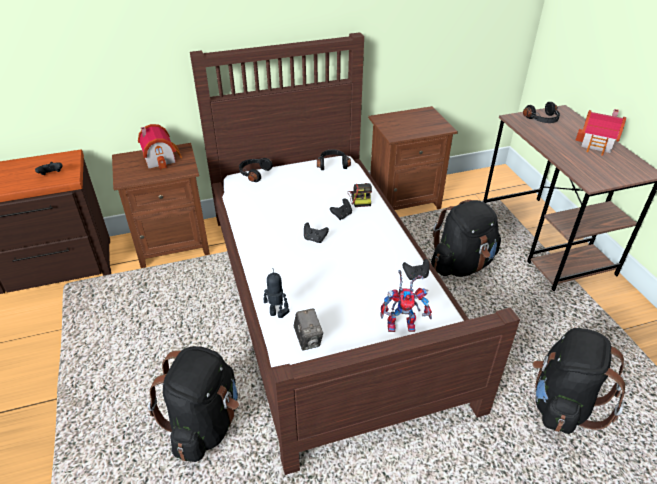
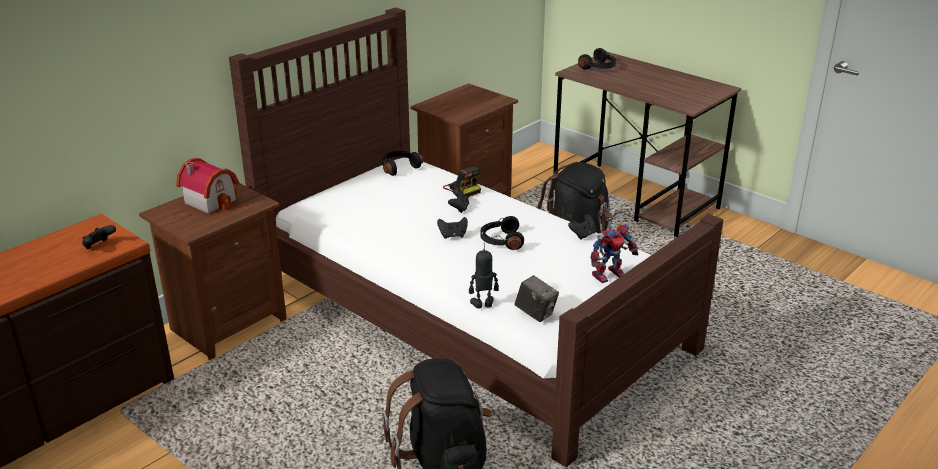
camera: 30 degrees left, 10 degrees down
(254, 173) = (317, 198): black headphones -> black headphones (501, 241)
(562, 404) = (754, 320): black backpack -> none
(597, 144) = (665, 77): toy house -> none

